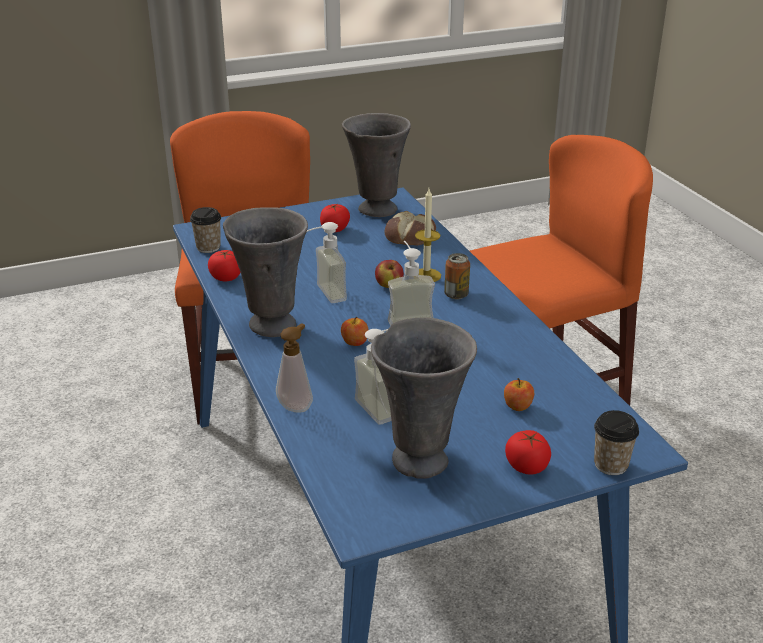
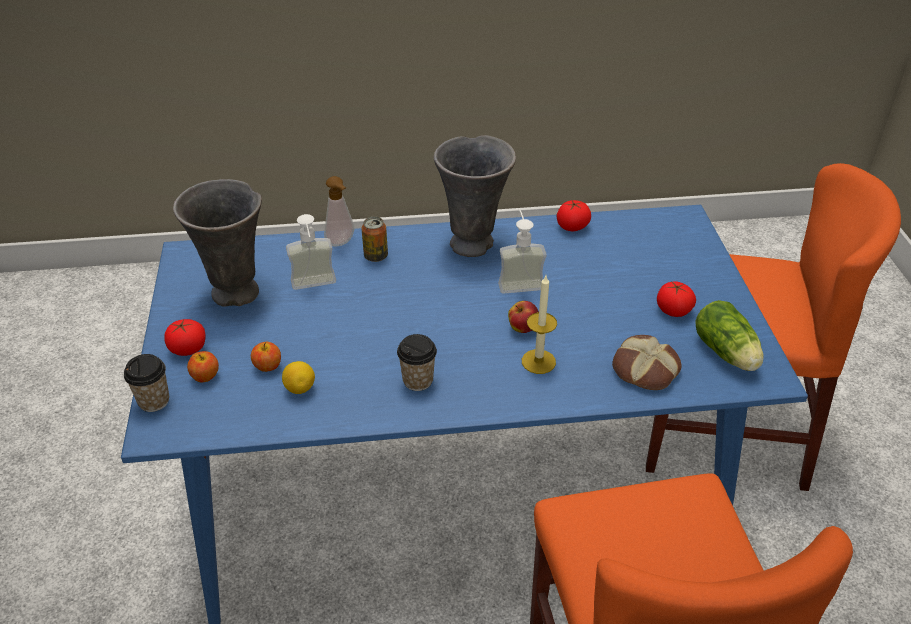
camera: 105 degrees right, 10 degrees up
(208, 247) = (640, 221): cup -> cup (418, 380)
(354, 342) = (421, 287): apple -> apple (205, 376)
(376, 210) = (727, 354): grey vase -> lettuce
(408, 317) = (453, 329): soap dispenser -> none
(456, 295) = (486, 375): can -> can (375, 256)
(532, 381) = (300, 388): none -> lemon

